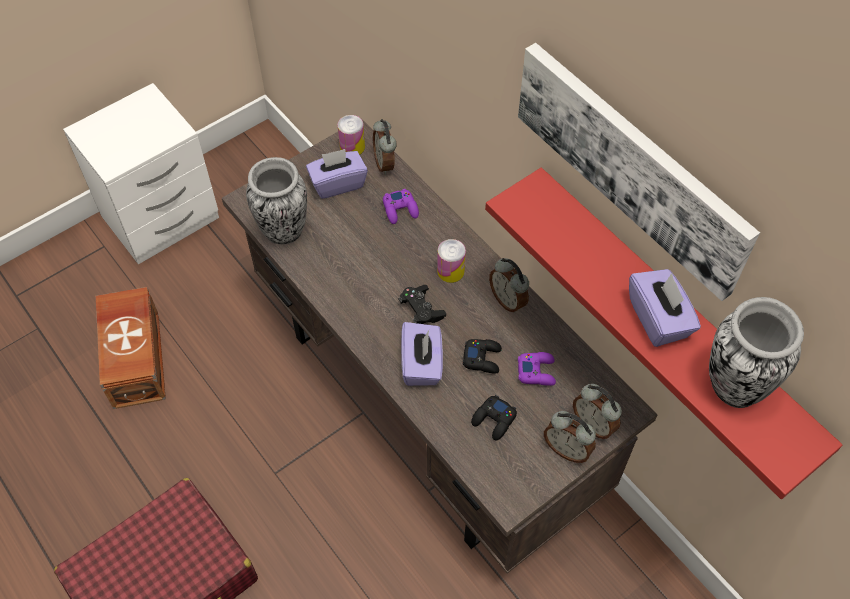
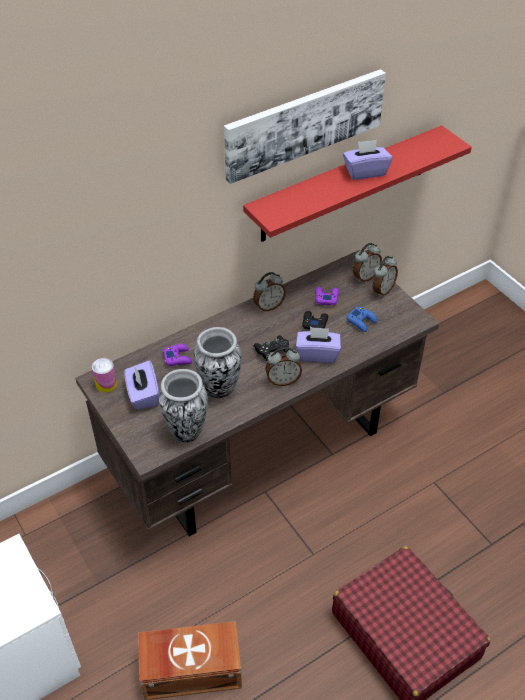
camera: 85 degrees left, 10 degrees down
(385, 163) = (129, 364): alarm clock -> alarm clock (283, 380)
(450, 271) = (240, 333): can -> none
(494, 420) = (361, 321): black game controller -> blue game controller
(733, 388) = (410, 152): vase -> vase (219, 389)

